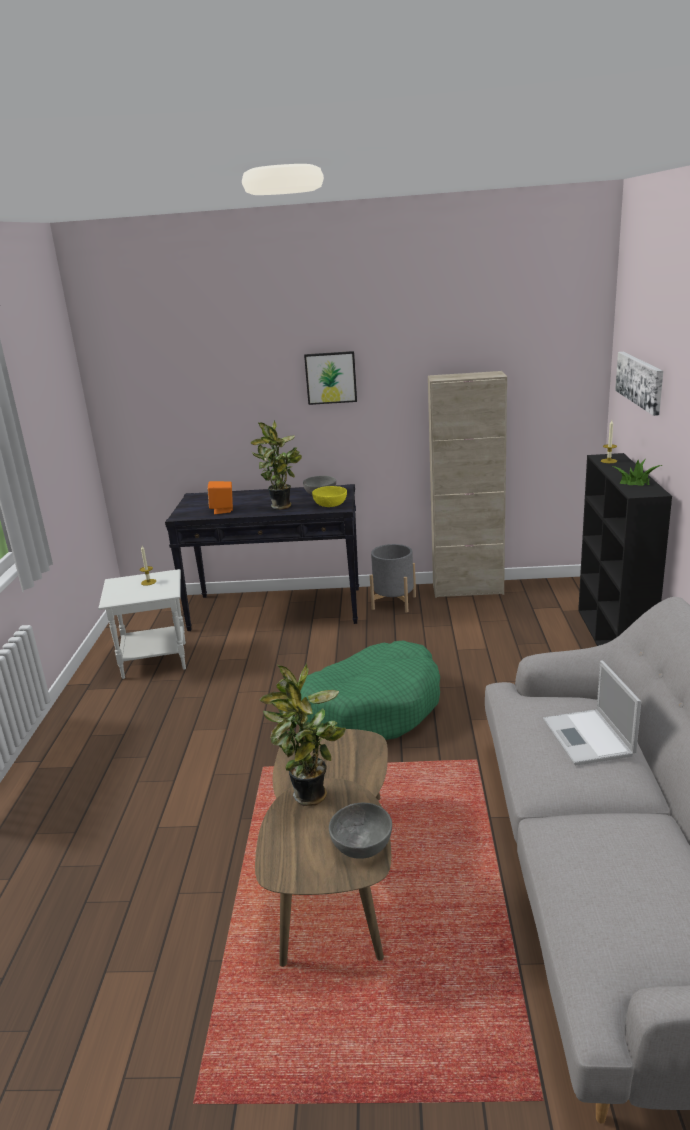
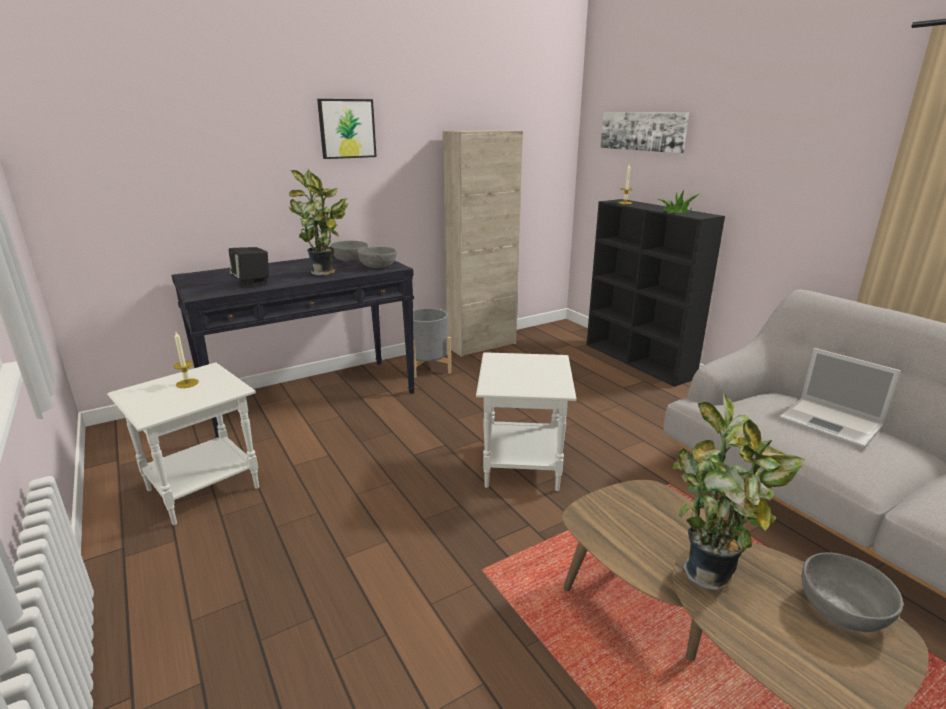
camera: 35 degrees left, 0 degrees up
(222, 510) = (252, 283): orange speaker -> black speaker
(330, 504) = (378, 265): yellow bowl -> grey bowl
(372, 708) = (521, 467): green dog bed -> white side table

